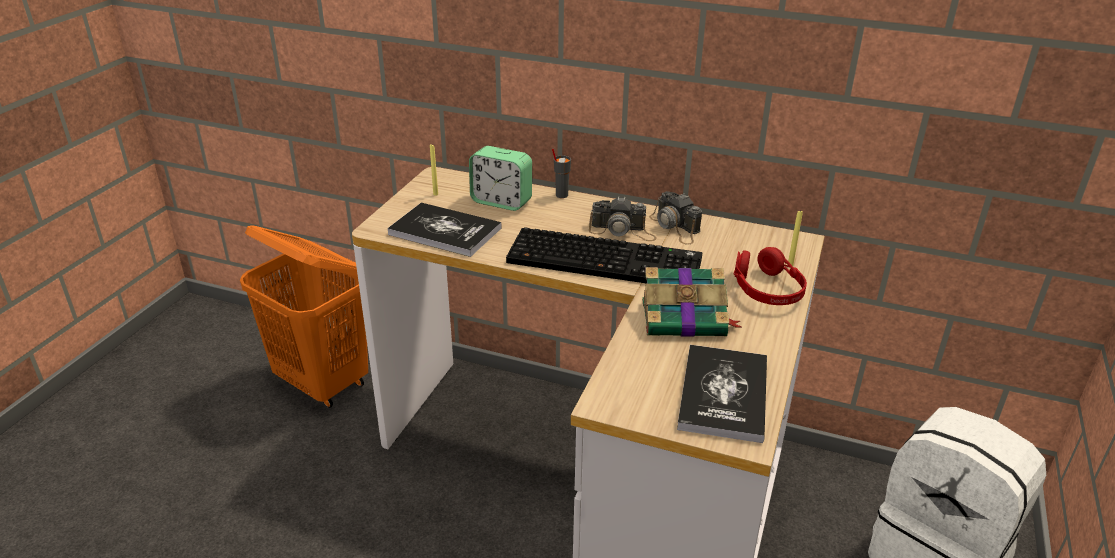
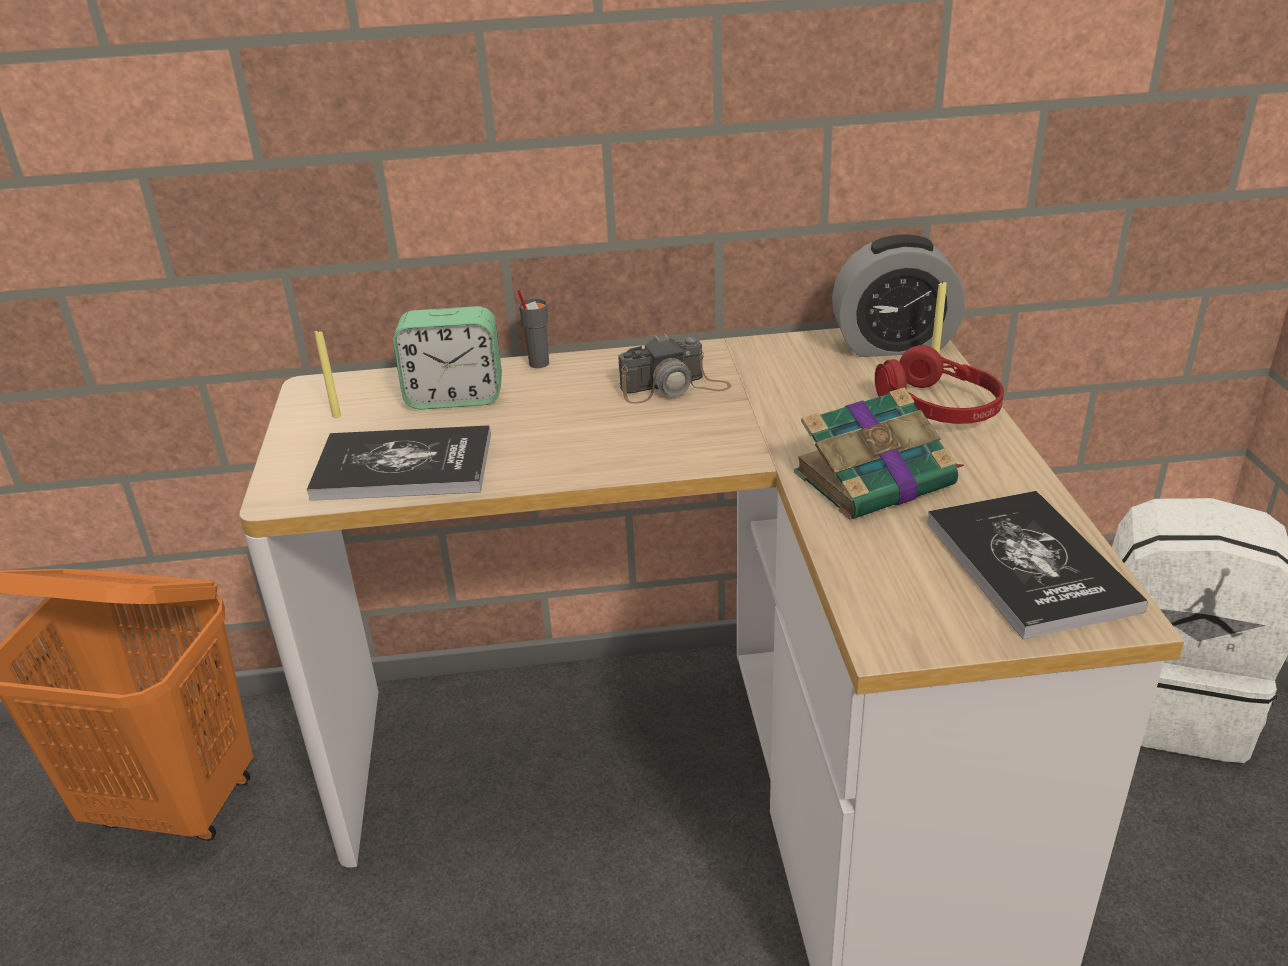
camera: 25 degrees left, 0 degrees up
(606, 260) = (691, 434): keyboard -> none
(675, 227) = (741, 361): camera -> none
(779, 244) = (893, 345): none -> alarm clock

